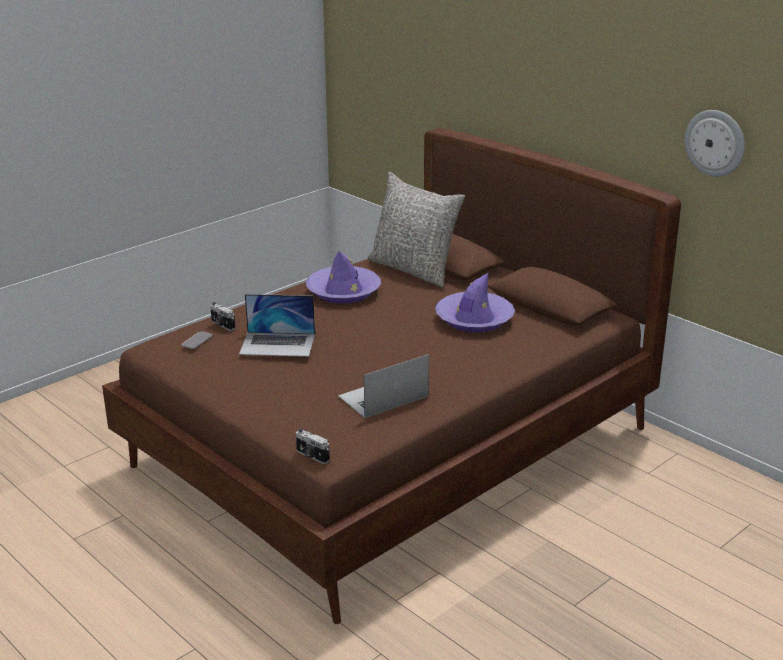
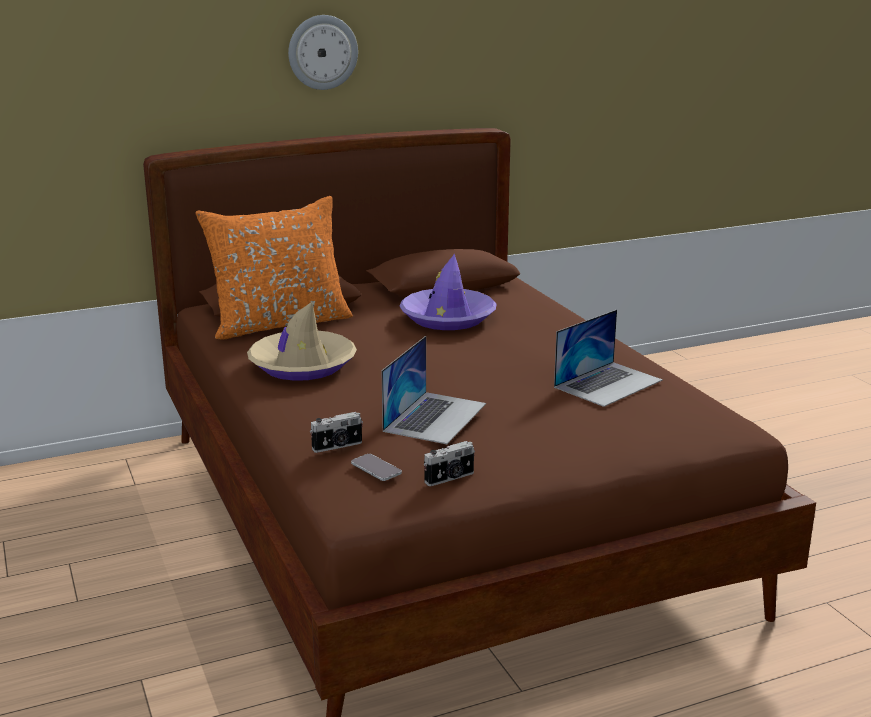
camera: 70 degrees left, 5 degrees down
(312, 456) = (732, 439): camera -> camera (450, 478)
(343, 291) = (302, 365): purple hat -> beige hat
(383, 396) = (608, 383): laptop -> laptop turned 120 degrees counterclockwise
(414, 270) = (279, 323): grey pillow -> orange pillow
(715, 143) = (521, 61): wall clock -> wall clock (322, 52)

